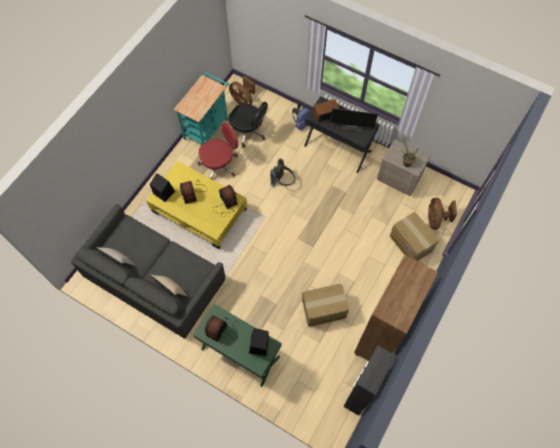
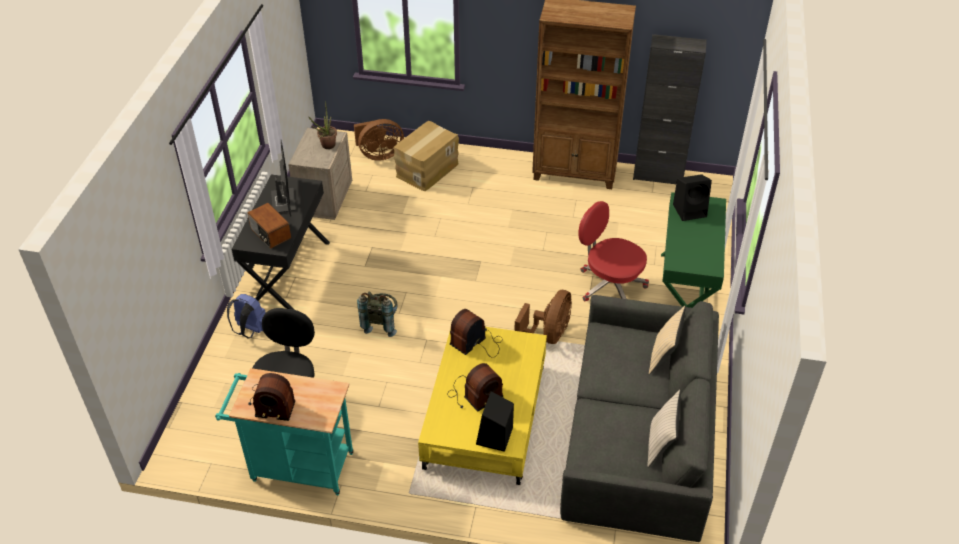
camera: 110 degrees left, 20 degrees down
(220, 164) = (377, 419): red office chair -> red office chair (609, 285)
(223, 329) = (694, 249): radio -> radio (271, 402)
(243, 100) = (215, 430): brown fan -> brown fan (548, 334)
(323, 310) = (570, 228): cardboard box -> none

